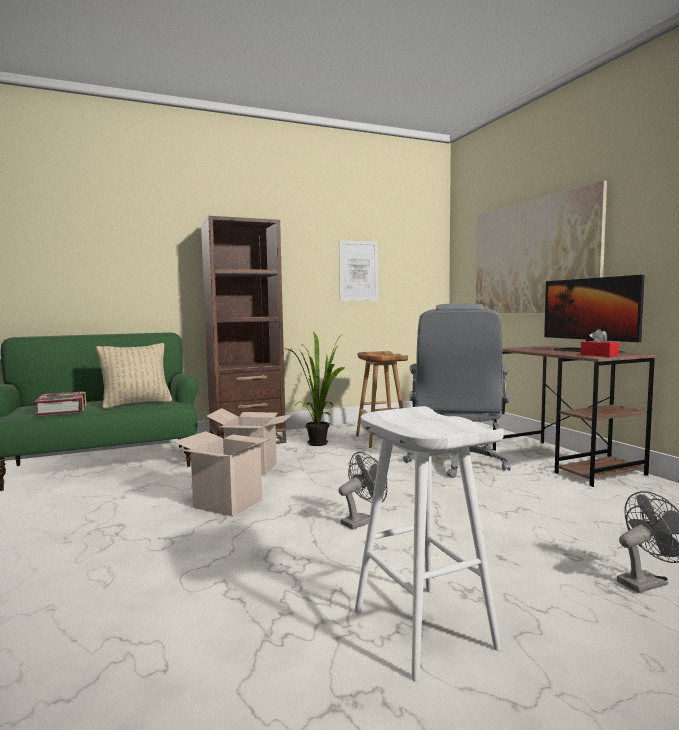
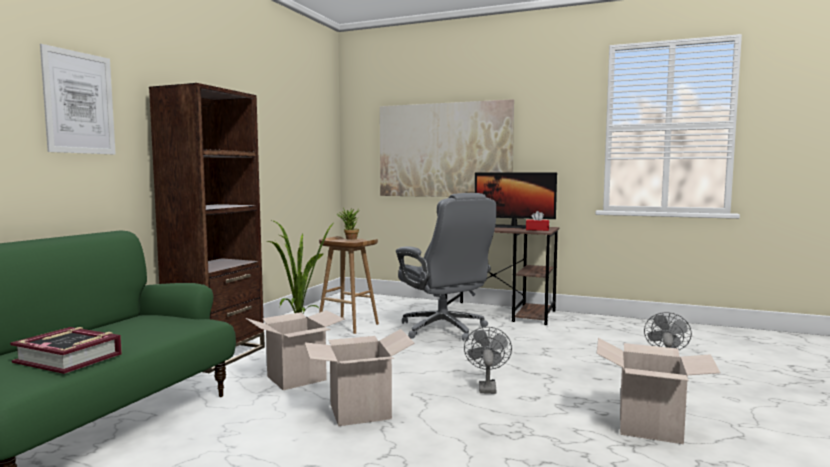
camera: 45 degrees left, 0 degrees up
(136, 404) = (155, 331): beige pillow -> none
(358, 271) = (282, 152): picture -> picture (79, 103)
(386, 353) = (349, 239): none -> potted plant
(420, 628) = (649, 427): white stool -> cardboard box

